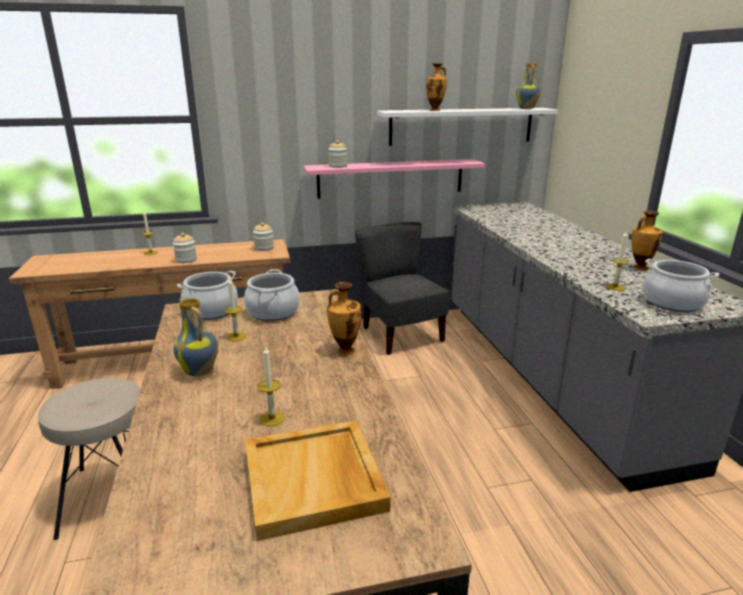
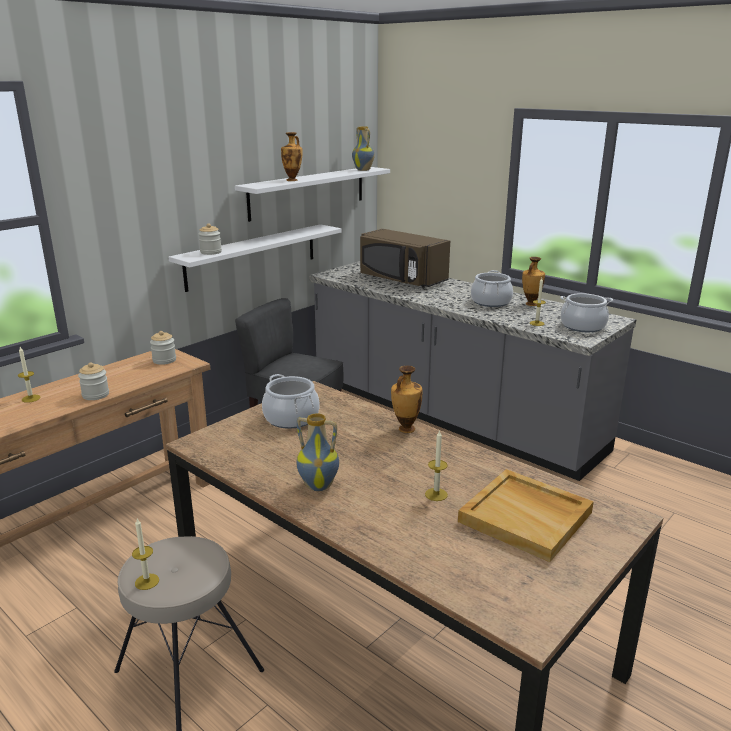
camera: 35 degrees left, 0 degrees up
(211, 311) = (229, 435): cooking pot -> cooking pot (490, 302)
(236, 336) = (297, 448): candle -> candle (147, 581)
(391, 178) = (252, 256): pink shelf -> white shelf
(530, 222) = (401, 279): none -> brown microwave

